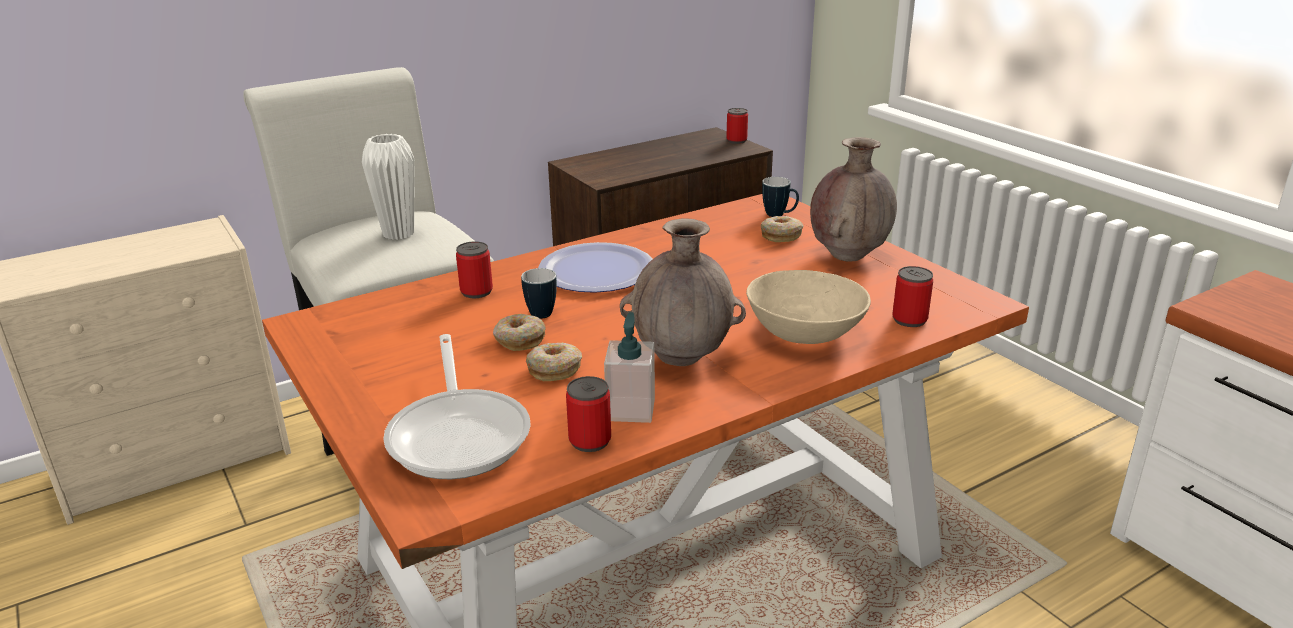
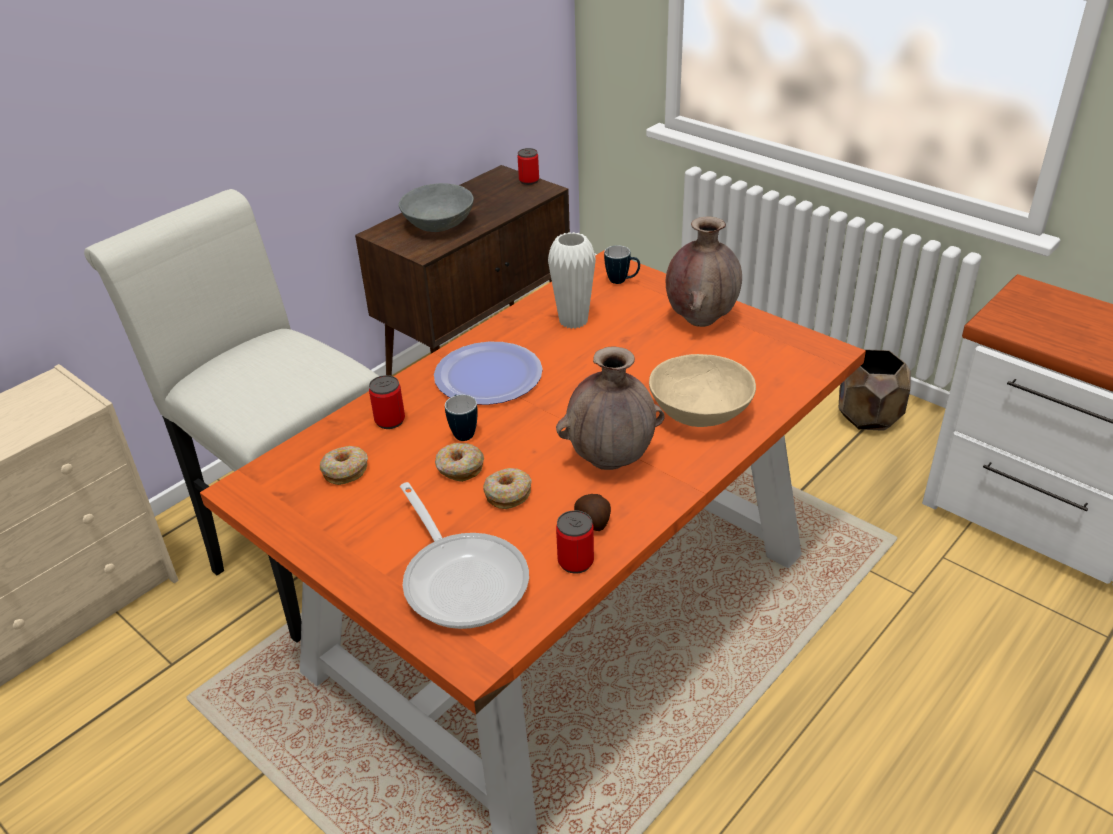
camera: 15 degrees left, 10 degrees up
(398, 234) = (278, 366): white vase -> white vase (573, 321)
(630, 162) = (438, 224): none -> grey bowl
(631, 409) = (593, 522): soap dispenser -> potato
(781, 235) = (633, 305): donut -> donut (345, 471)
(909, 320) = (778, 382): can -> none
(1068, 435) = (868, 417): none -> brown planter

